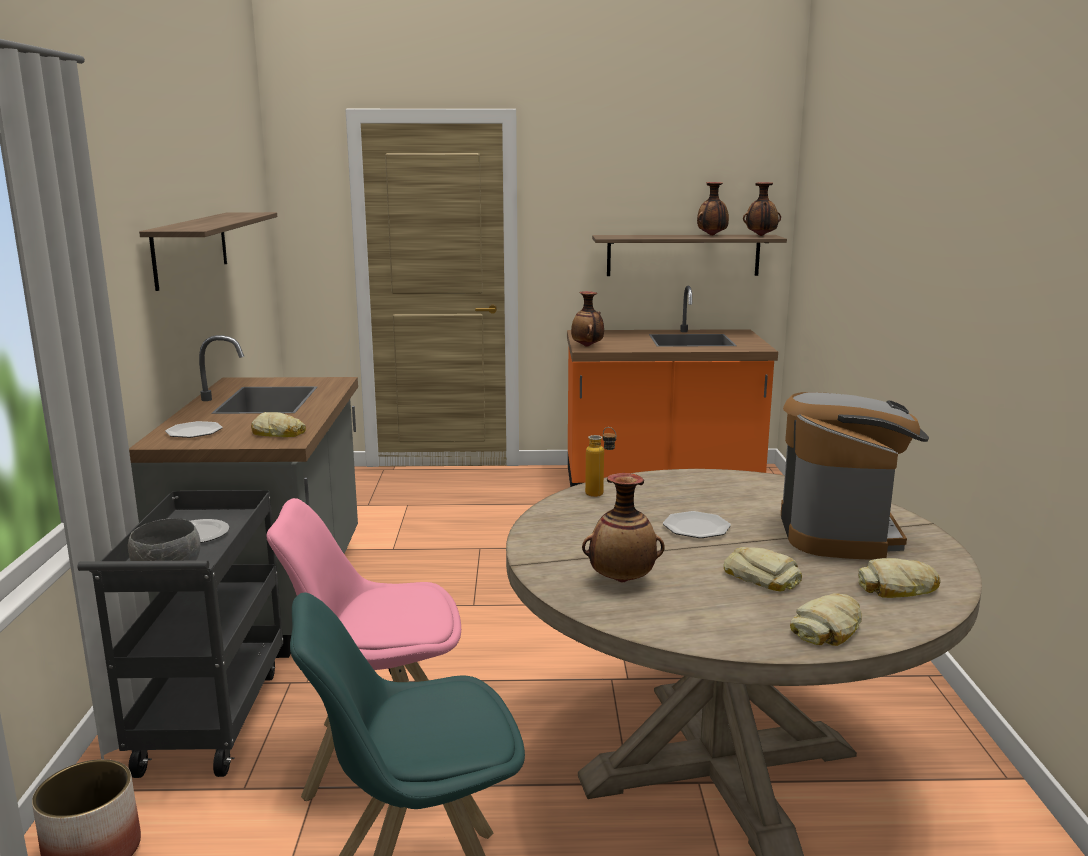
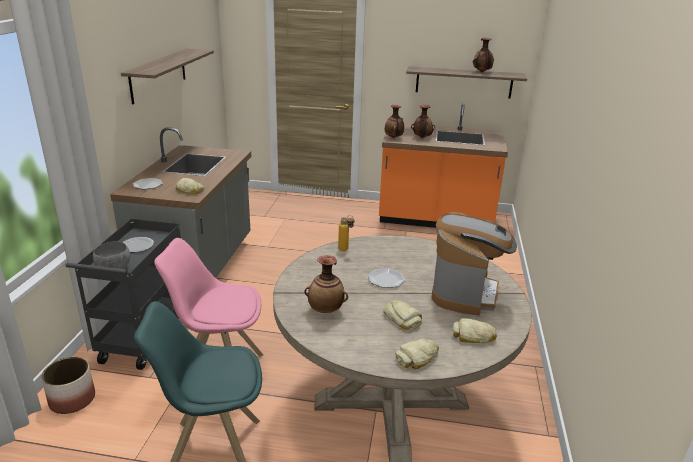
camera: 10 degrees right, 10 degrees up
(761, 236) = (512, 74): vase -> vase (422, 138)

